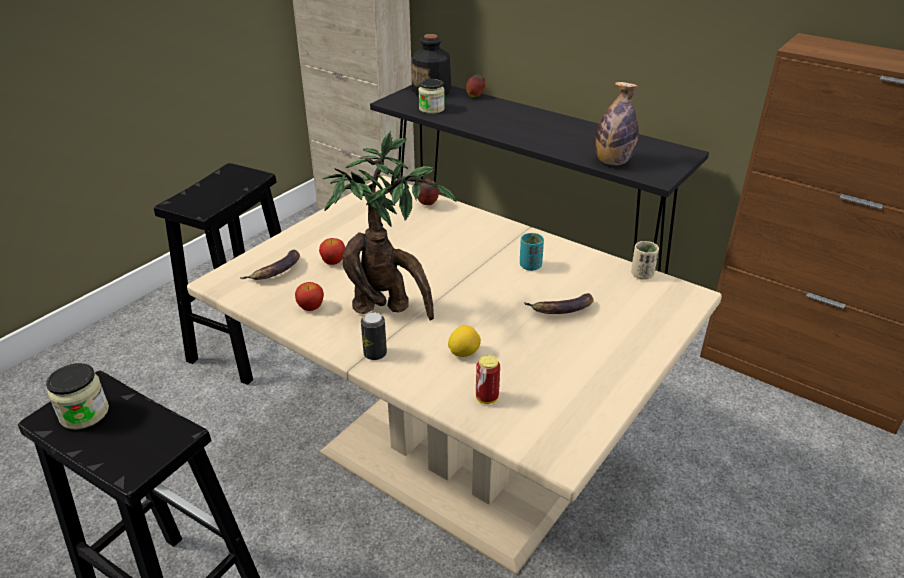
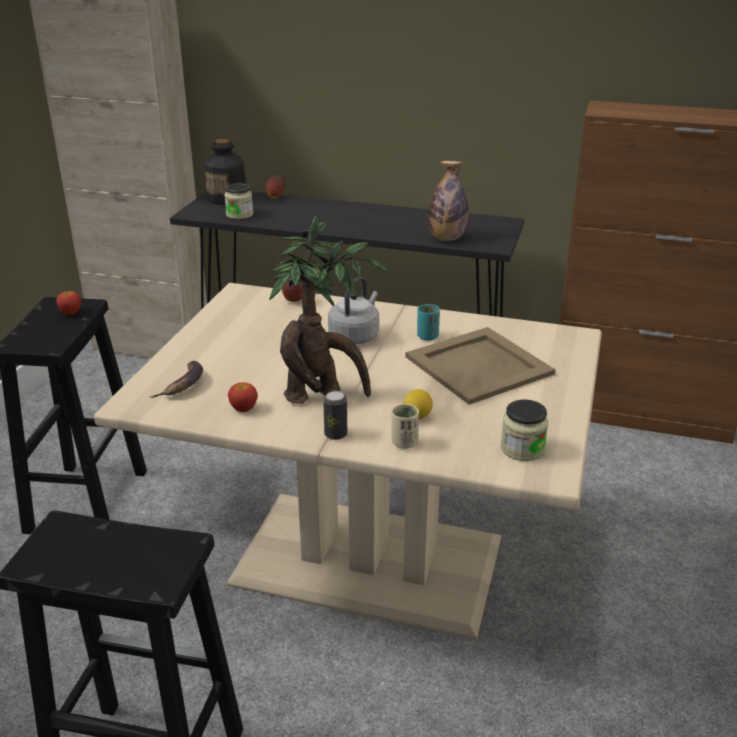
camera: 20 degrees left, 5 degrees down
(84, 413) = (68, 550): jar -> jar (522, 449)
(333, 261) = (236, 366): apple -> apple (70, 312)
(461, 251) = (355, 336): none -> grey kettle
(487, 398) = (461, 447): can -> none
(561, 309) = (478, 366): banana -> beige tray
(642, 274) = (528, 326): beige cup -> beige cup (404, 443)

